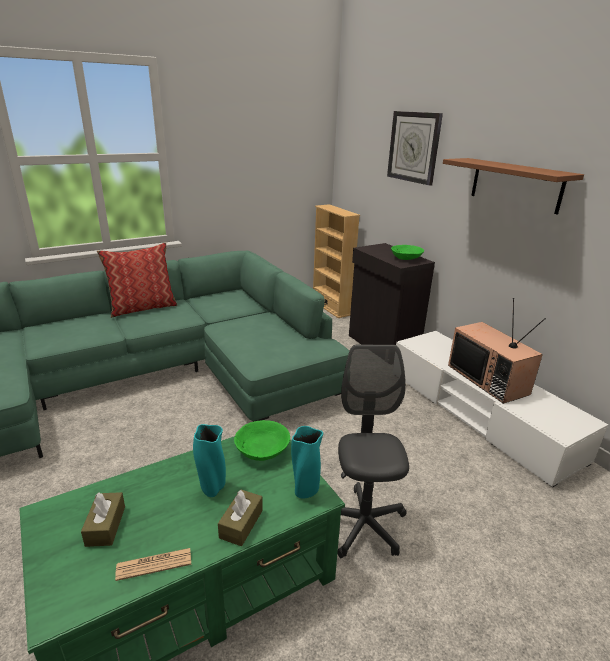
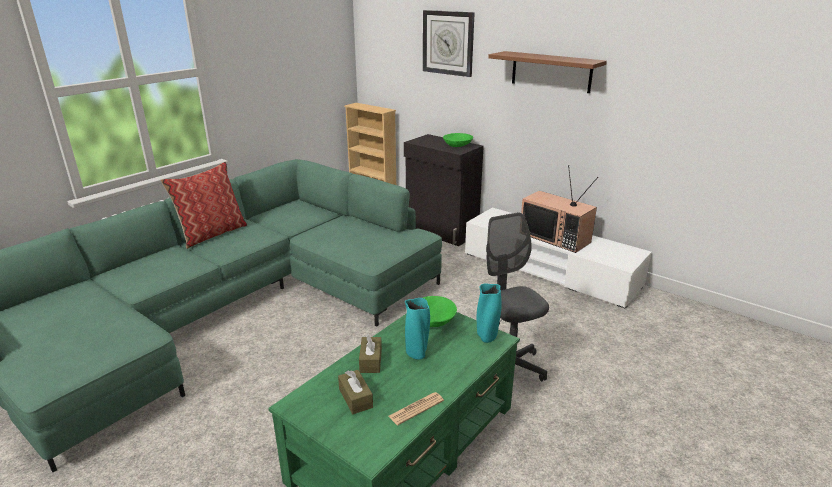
camera: 20 degrees left, 0 degrees up
(241, 524) = (457, 369): brown tissue box -> brown tissue box (370, 361)

